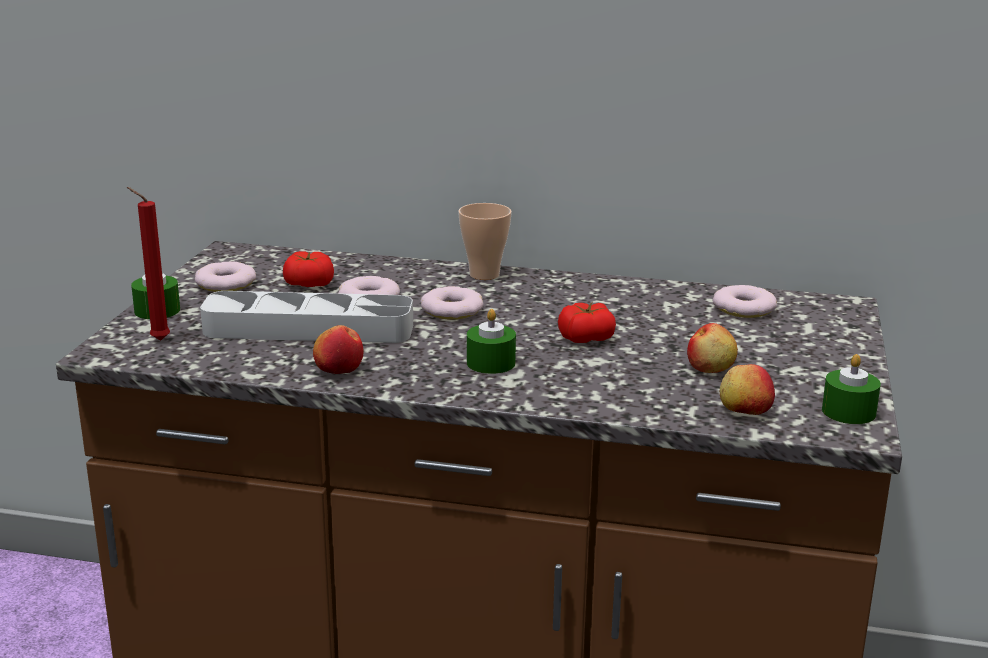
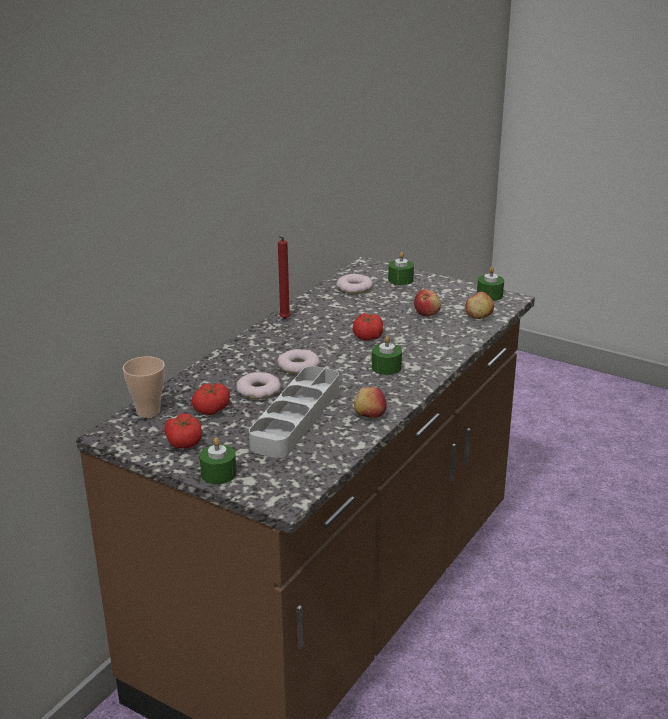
camera: 70 degrees left, 5 degrees up
(157, 340) = (277, 477): red candle -> red candle (284, 319)
(225, 284) = (184, 441): donut -> tomato
(484, 275) = (245, 347): cup -> cup (148, 411)
(819, 335) = (400, 280): none -> green candle

